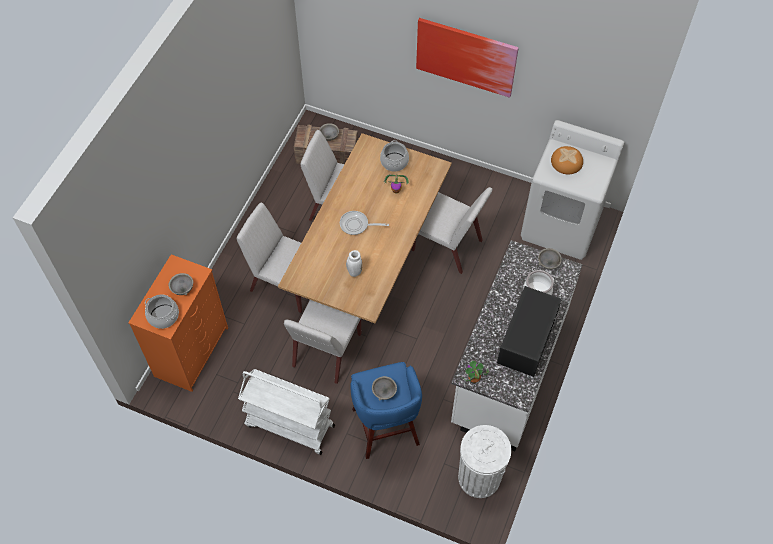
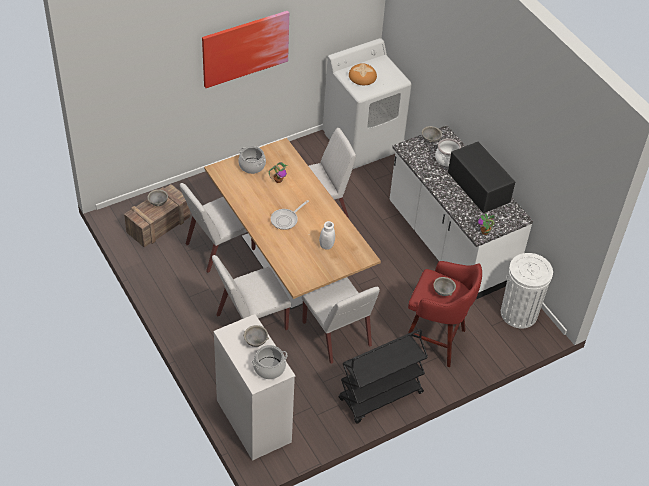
camera: 55 degrees left, 10 degrees down
(191, 351) = (253, 420): orange dresser -> white dresser
(289, 425) = (380, 397): white cart -> black cart
(386, 429) = (435, 341): blue stool -> red stool

